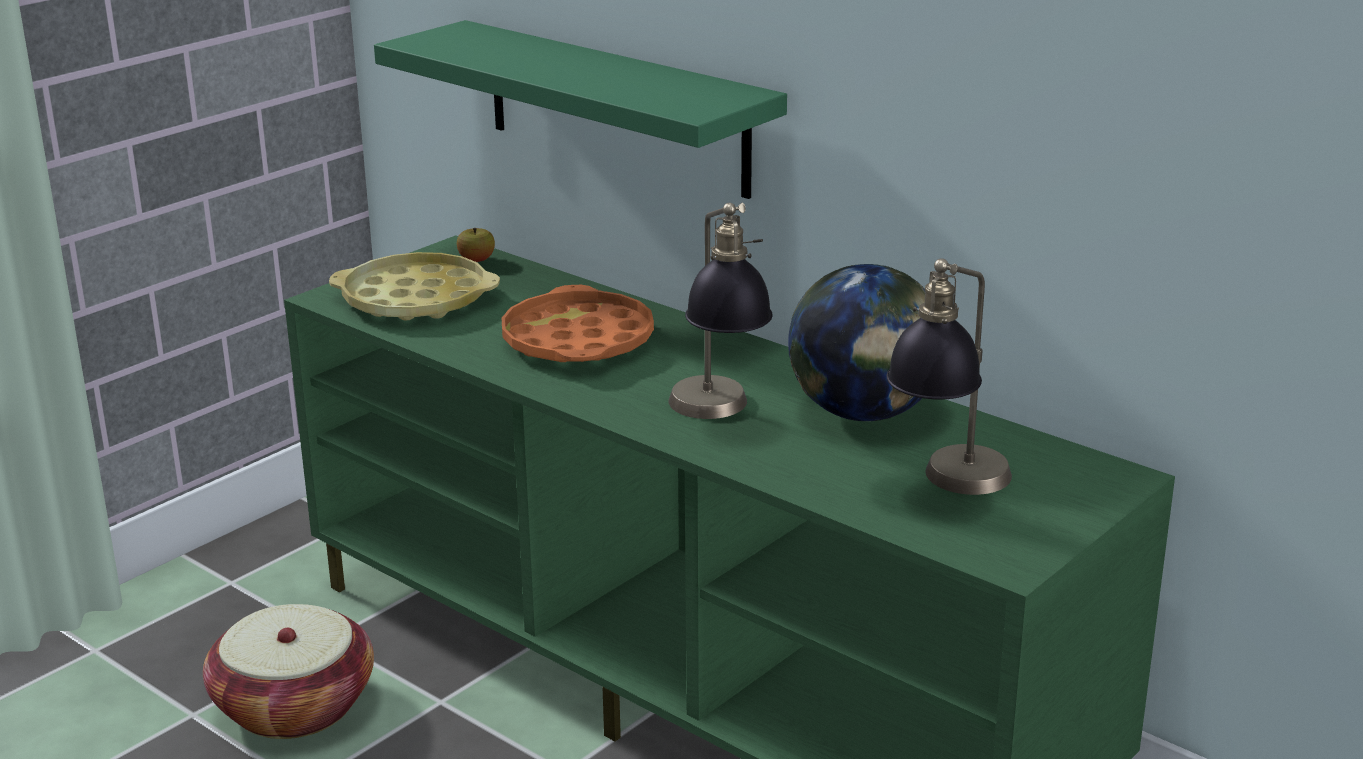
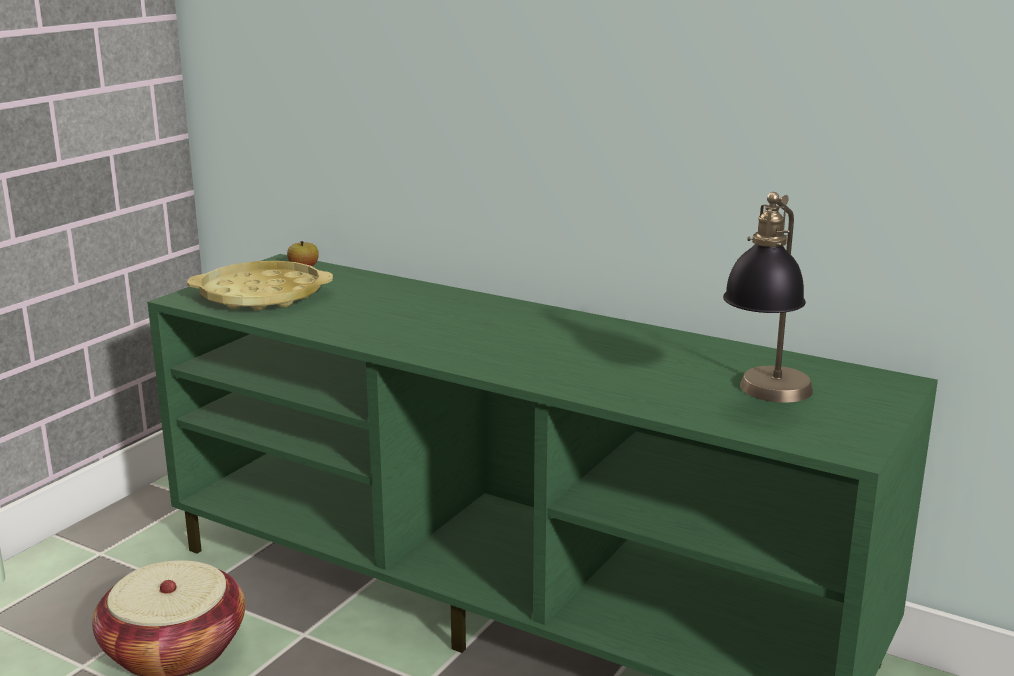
camera: 10 degrees left, 5 degrees down
(577, 341) = (409, 316): orange tray -> none
(616, 108) = (424, 131): green shelf -> none
(718, 416) = (550, 360): table lamp -> none
(863, 414) = (668, 352): globe -> none

